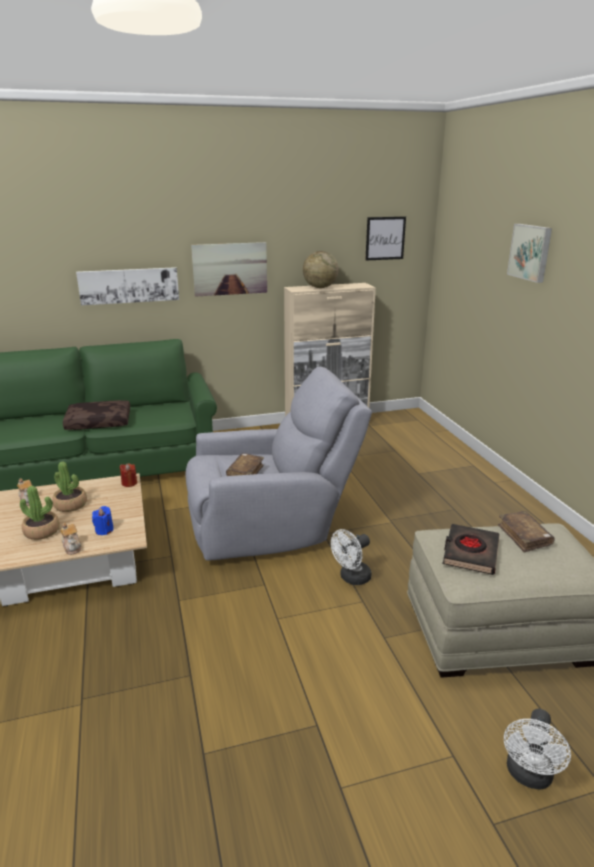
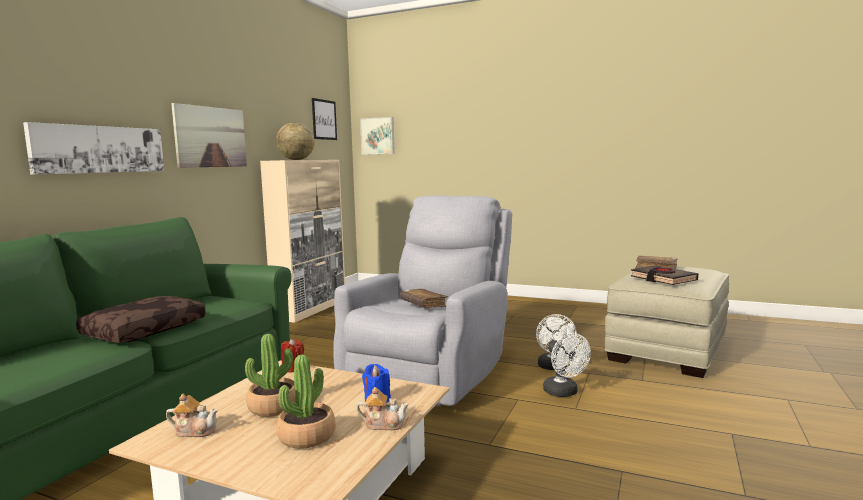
camera: 50 degrees left, 15 degrees down
(528, 776) = (814, 386): white fan -> white fan (564, 393)
(531, 252) = (482, 111): picture -> picture (378, 136)

